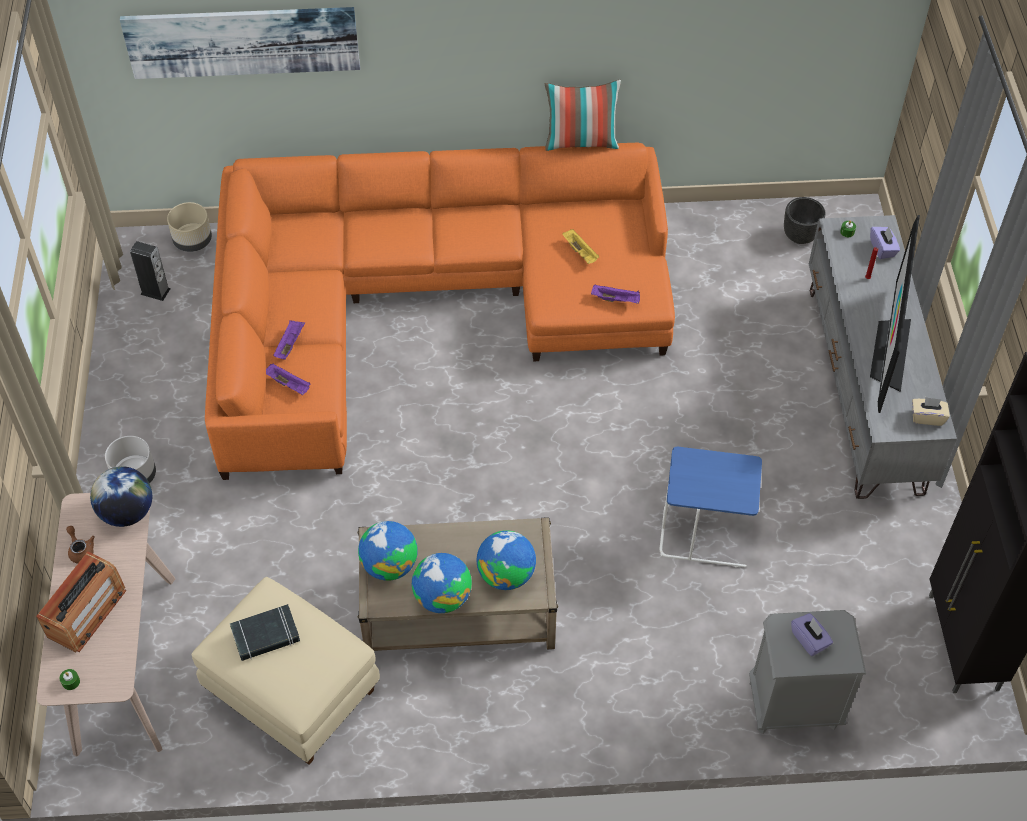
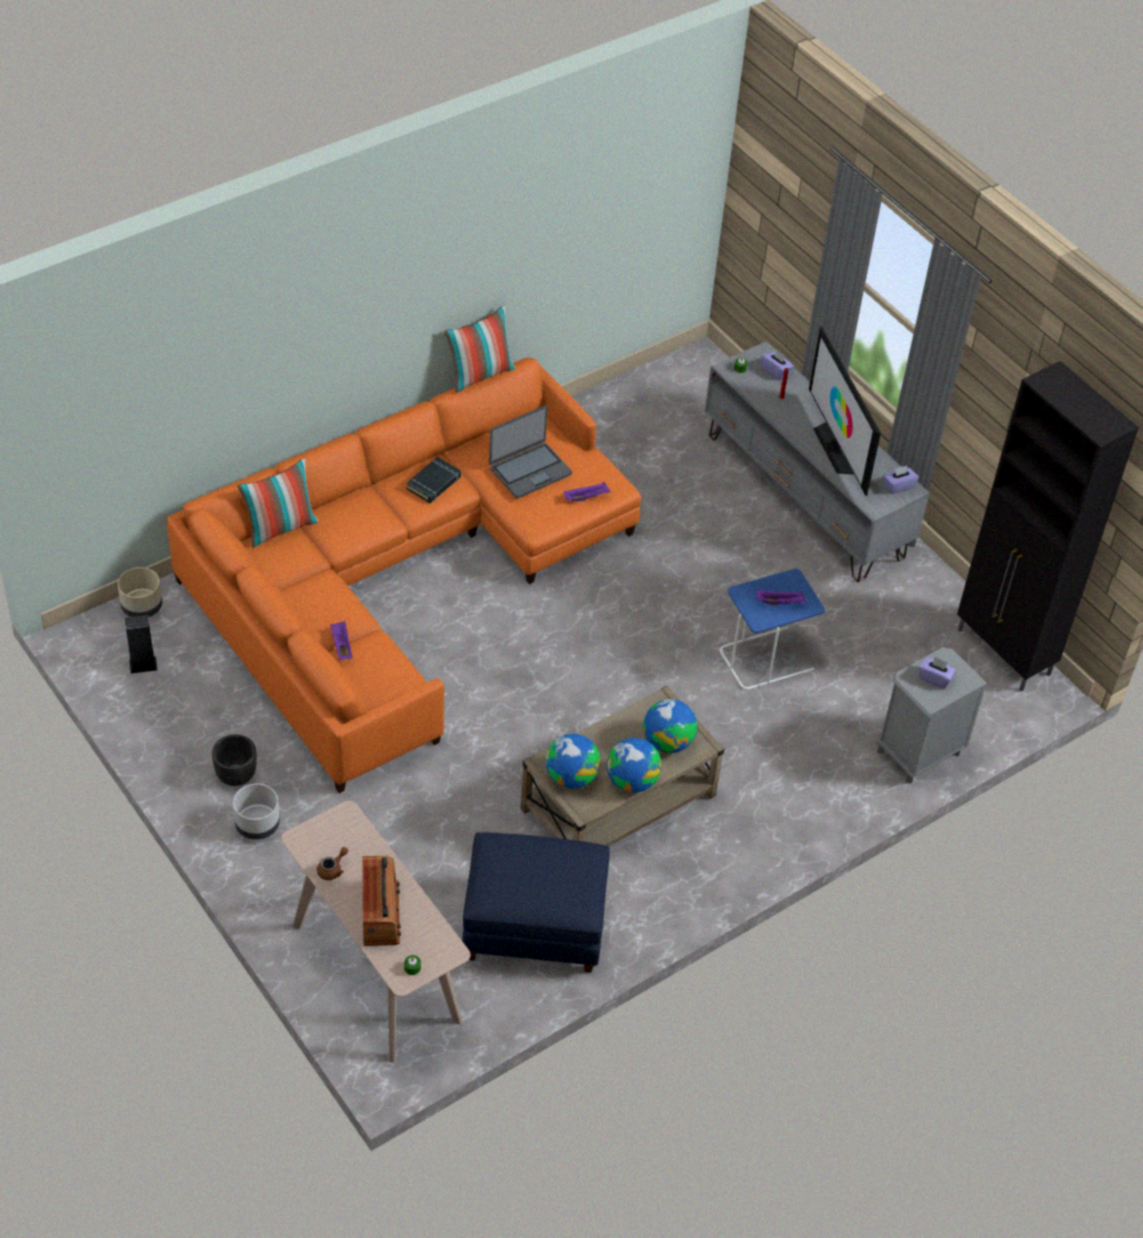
camera: 35 degrees left, 5 degrees down
(80, 550) = (332, 869): brown teapot -> brown teapot turned 105 degrees clockwise
(127, 512) = (347, 823): globe -> none
(242, 41) = (186, 383): picture -> none
(265, 635) = (520, 871): black book -> black book (434, 483)
(289, 384) = (368, 678): purple tray -> purple tray (780, 602)
(291, 692) = (533, 927): beige ottoman -> blue ottoman
(322, 215) = (280, 527): none -> pillow
(580, 252) = (529, 470): yellow tray -> laptop
(800, 236) = (670, 394): black planter -> black planter (237, 776)
(927, 417) = (898, 486): beige tissue box -> purple tissue box

